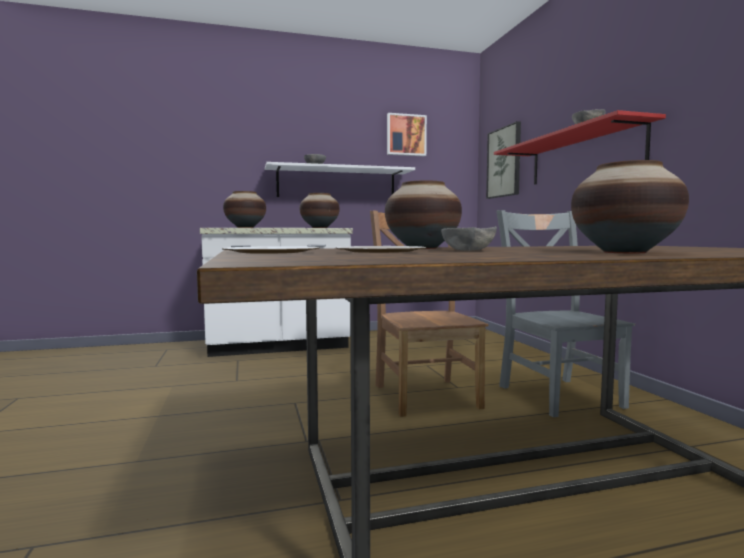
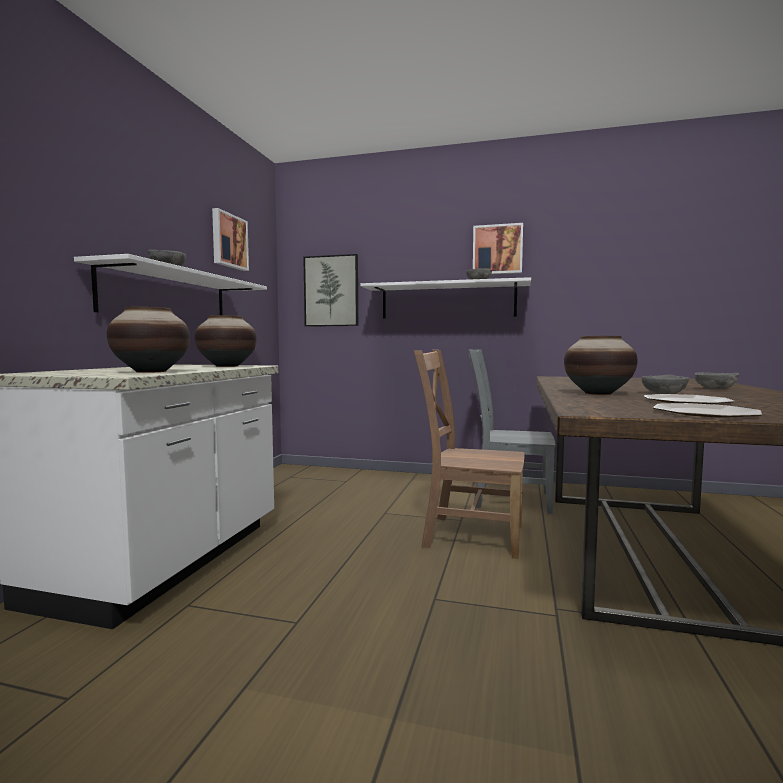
camera: 60 degrees left, 0 degrees up
(583, 156) = (447, 301): red shelf -> white shelf
(624, 252) = (715, 389): vase -> grey bowl
(631, 79) = (497, 250): none -> picture

